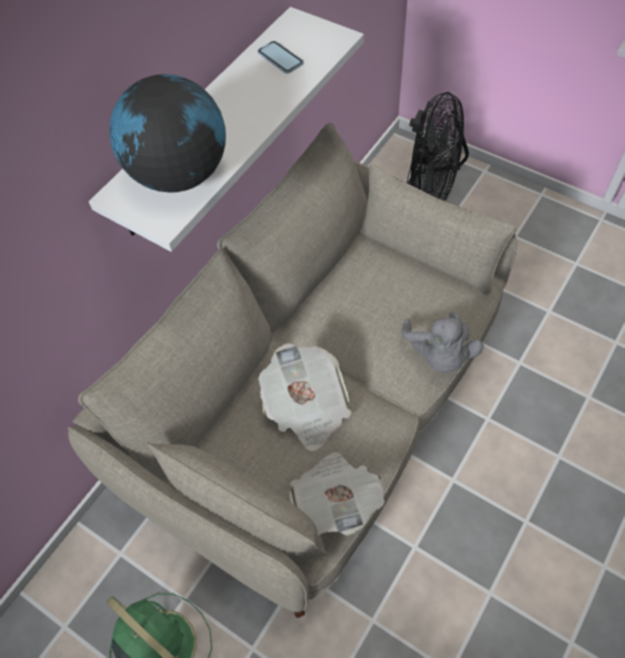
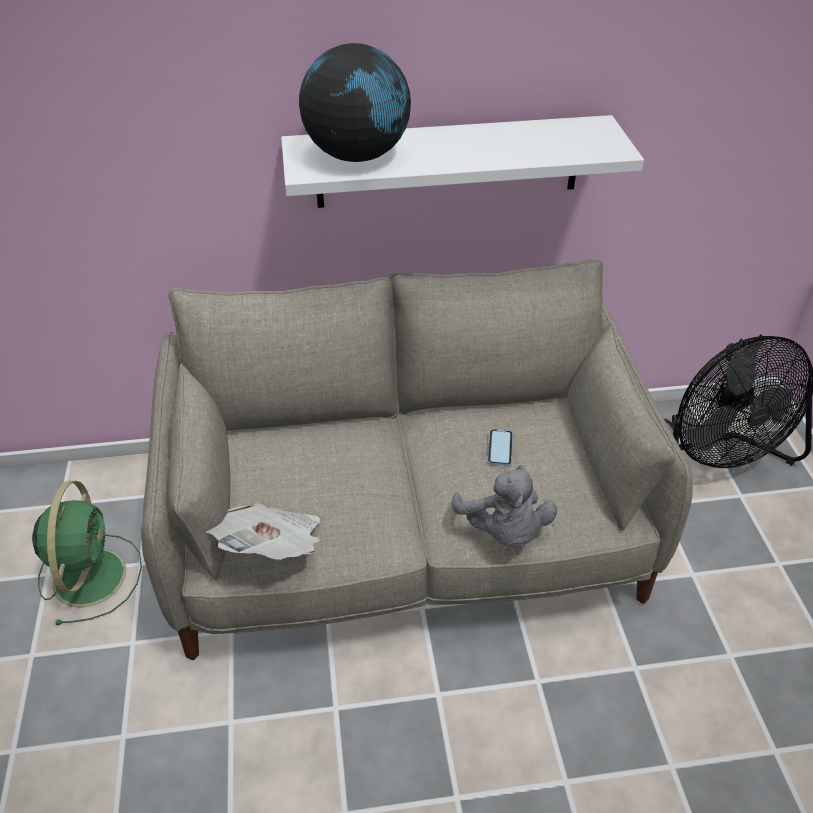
camera: 45 degrees right, 15 degrees down
(280, 59) = (546, 138): phone -> phone (500, 449)
(306, 407) = (344, 471): newspaper -> none
(439, 355) = (503, 531): grey plush toy -> grey plush toy turned 60 degrees counterclockwise

